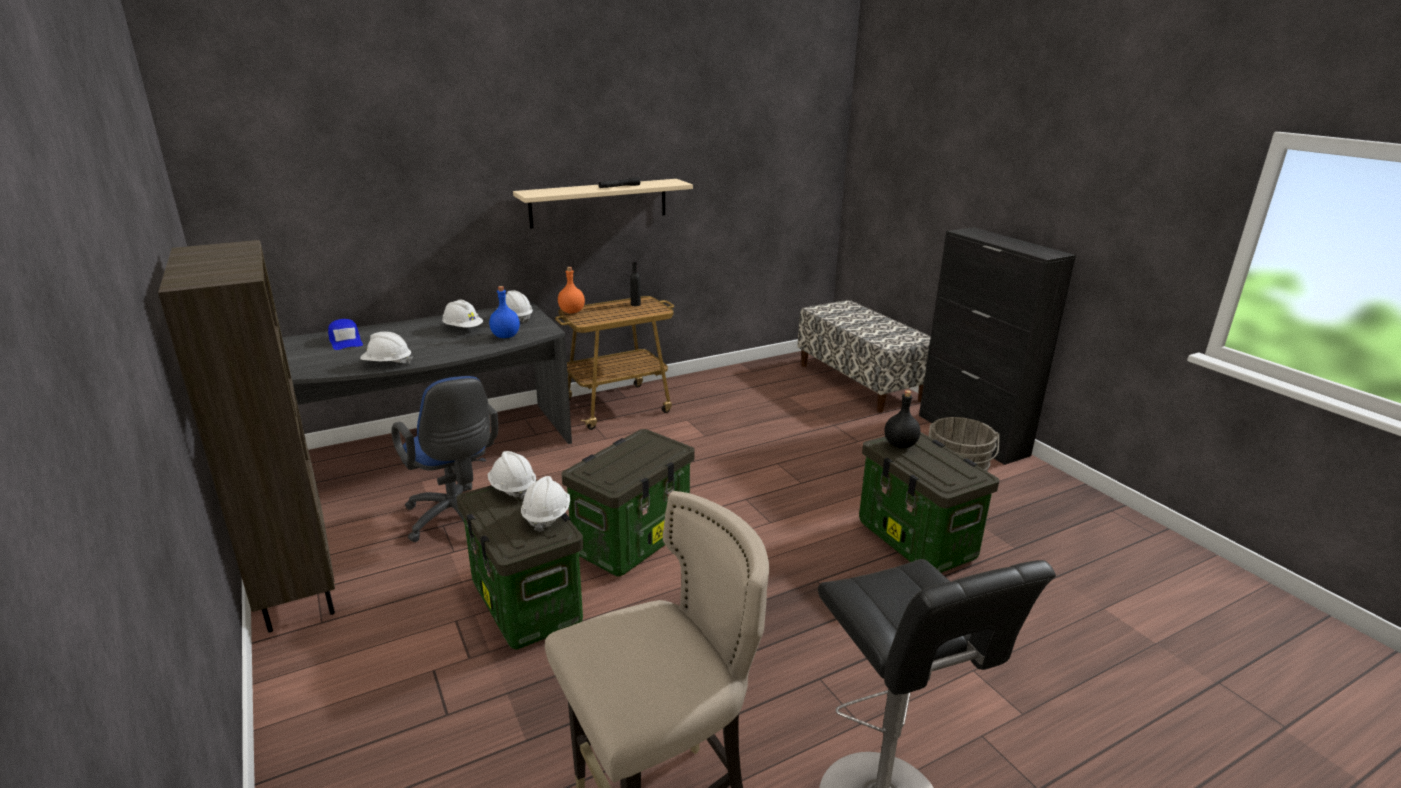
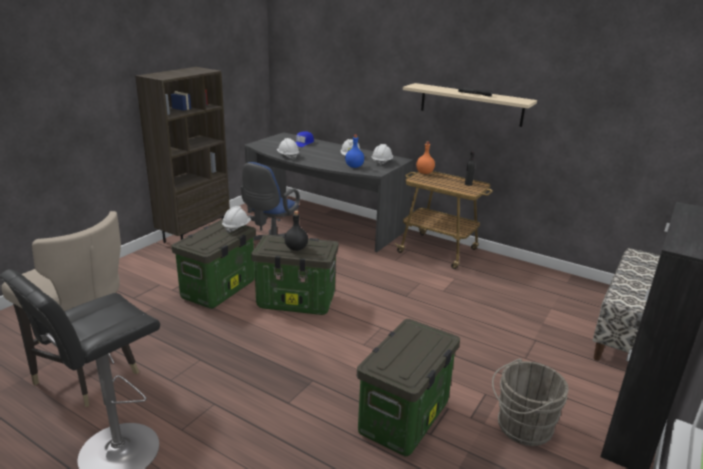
camera: 60 degrees right, 0 degrees up
(546, 516) = (217, 242): white hard hat -> none
(901, 445) = (418, 334): black bottle -> black bottle (296, 248)

